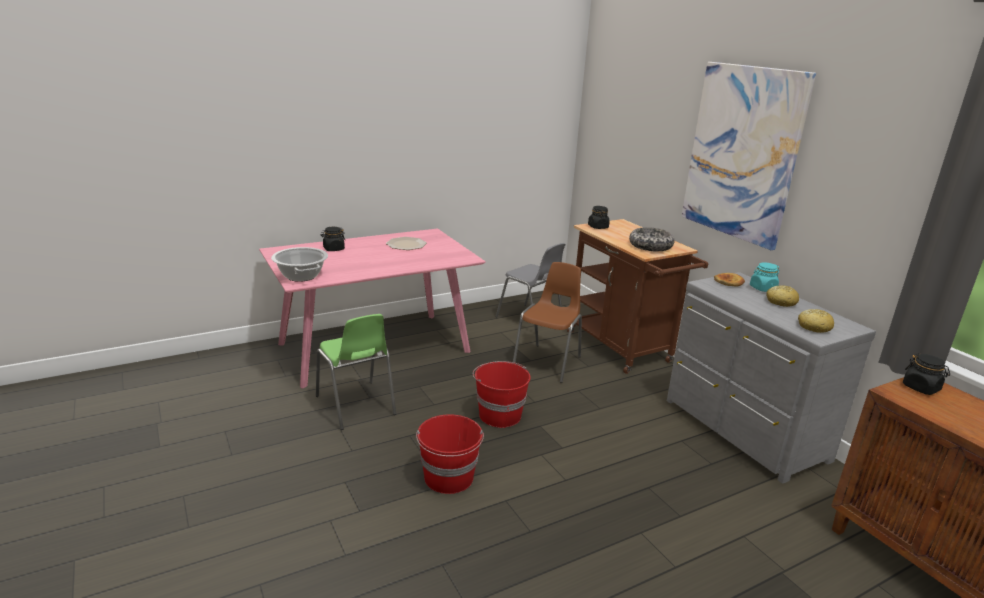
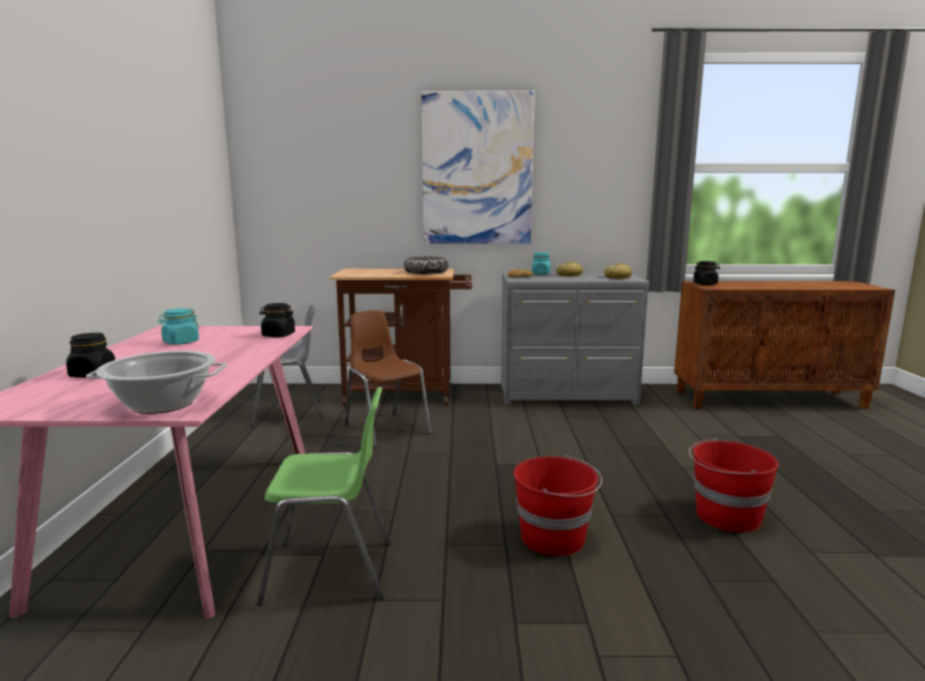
camera: 60 degrees left, 10 degrees down
(406, 244) = (180, 342): plate -> turquoise jar
(499, 415) = (456, 478): red bucket -> red bucket (726, 516)
(598, 227) = (351, 274): black jar -> black jar (278, 335)

